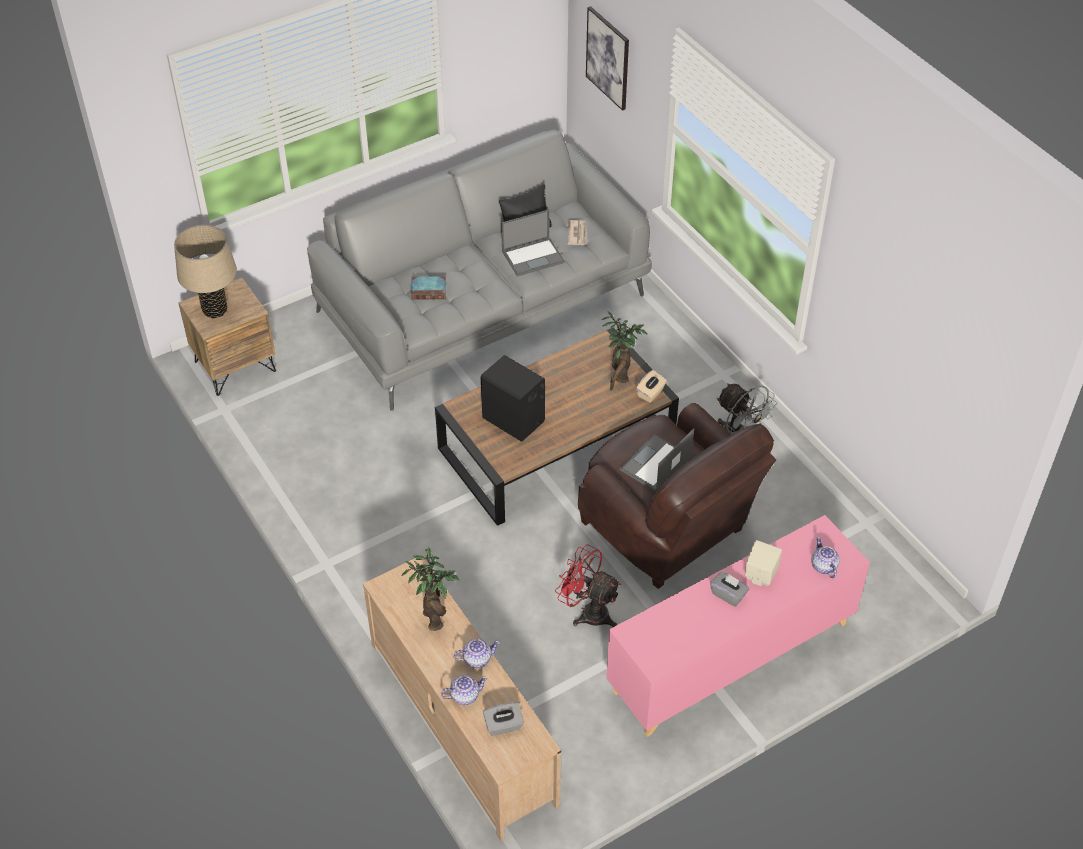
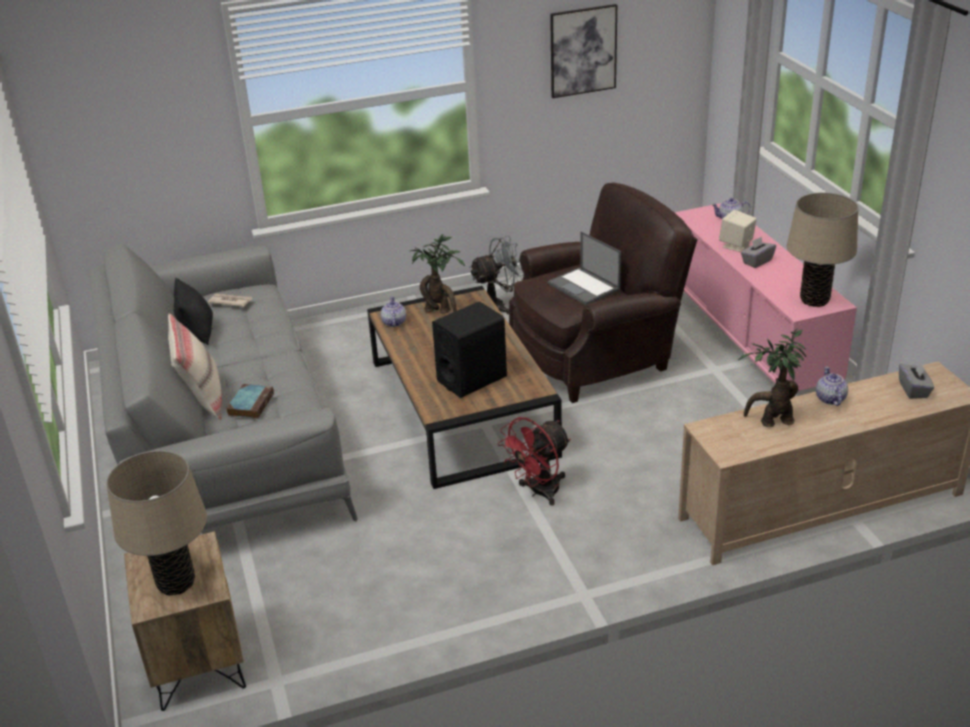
camera: 75 degrees left, 15 degrees down
(432, 262) = (202, 399): none -> beige pillow
(464, 695) = (878, 410): teapot -> teapot (394, 322)
(533, 256) = (244, 331): laptop -> none
(588, 612) = (687, 411): red fan -> red fan (538, 492)
(608, 58) = (118, 129): picture -> picture (583, 51)
(651, 393) = (470, 298): beige tissue box -> none
(656, 646) = (814, 300): none -> beige table lamp

